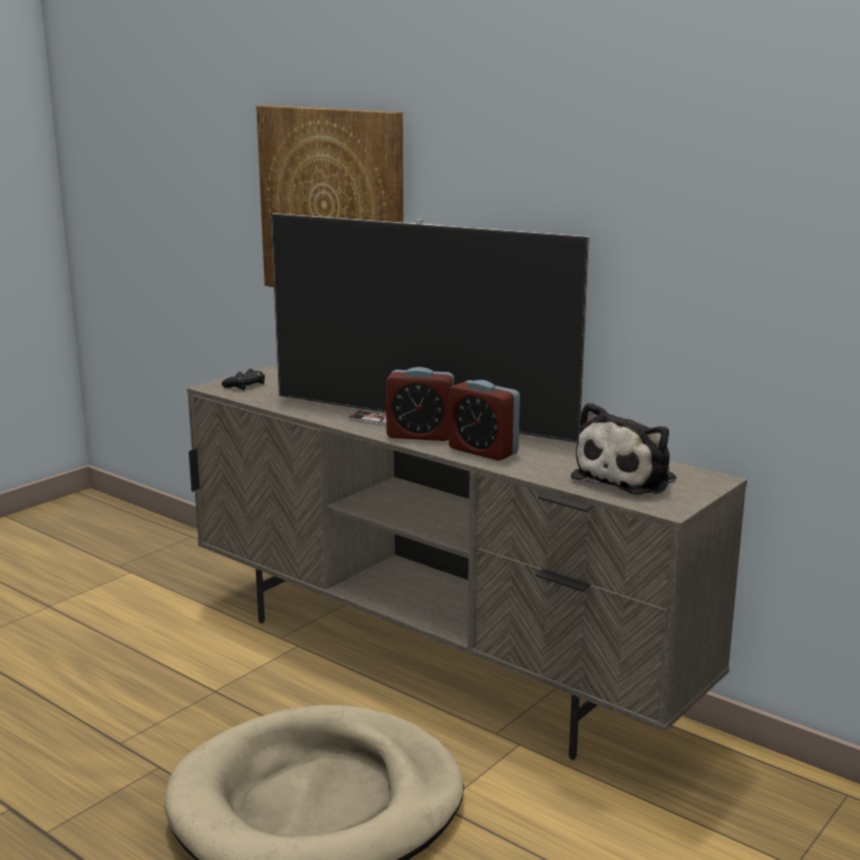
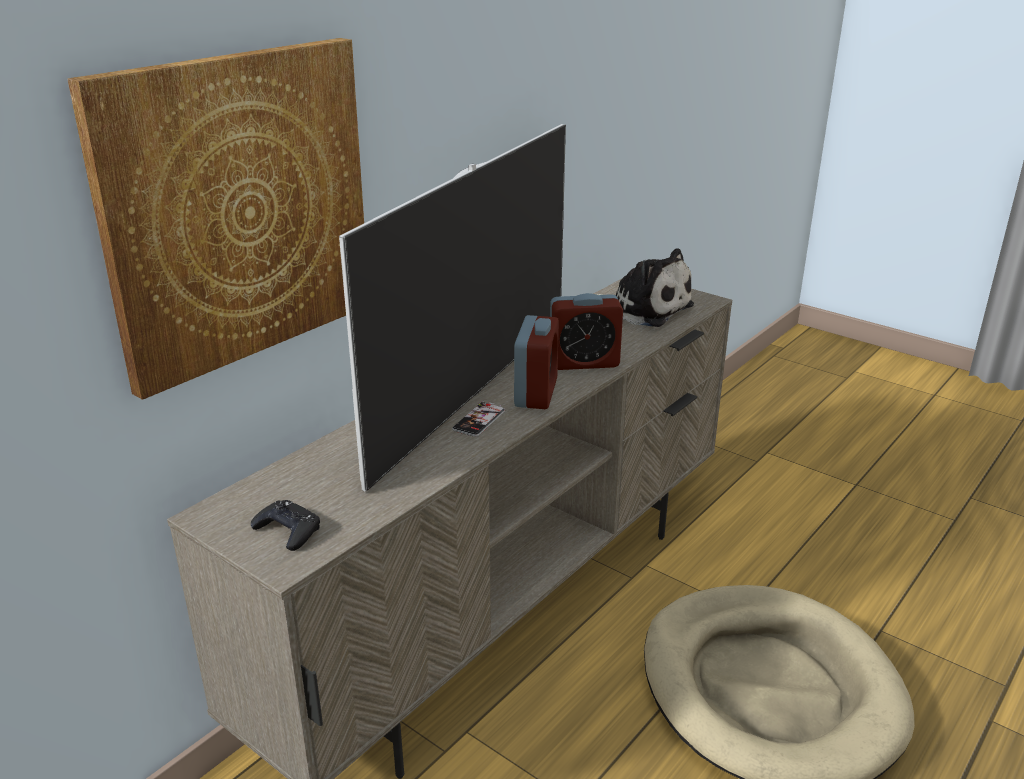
camera: 90 degrees left, 10 degrees up
(483, 451) = (584, 362): alarm clock -> alarm clock turned 45 degrees clockwise

